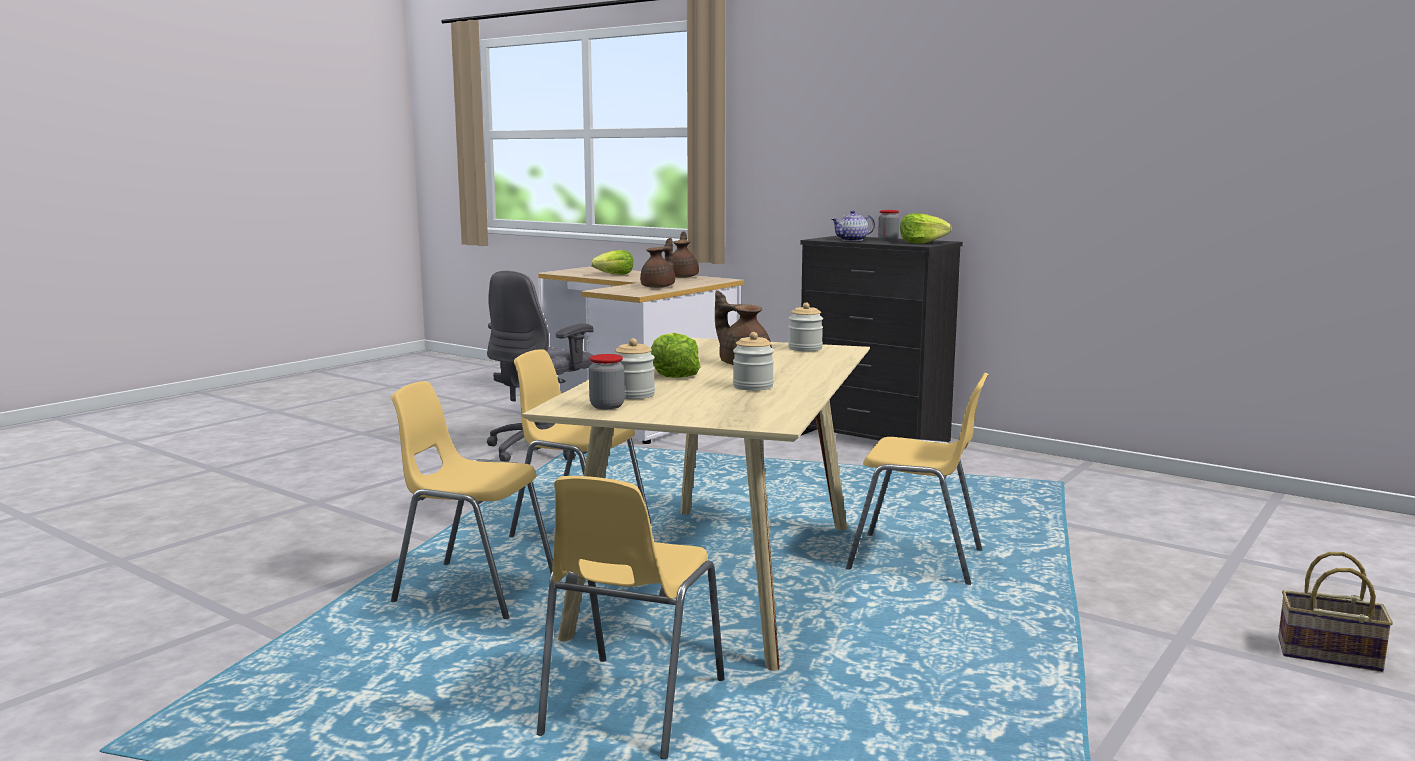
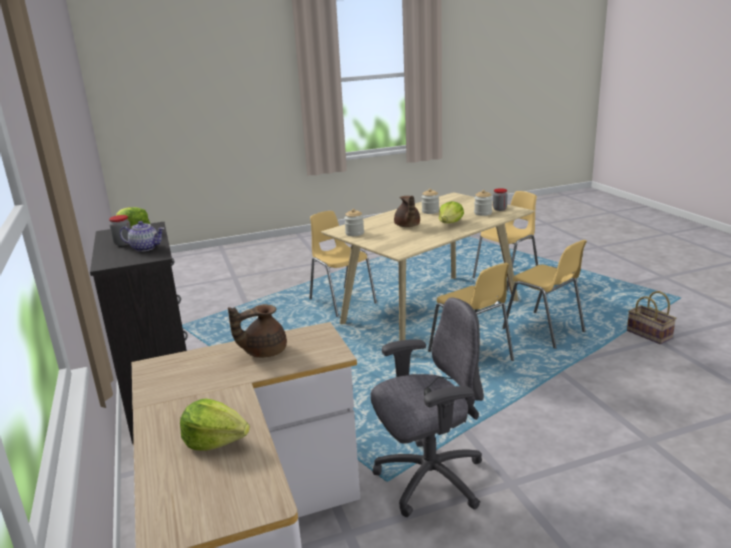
camera: 145 degrees left, 10 degrees up
(683, 277) = (162, 395): brown teapot -> none
(1326, 654) = (297, 252): basket -> basket (650, 334)

